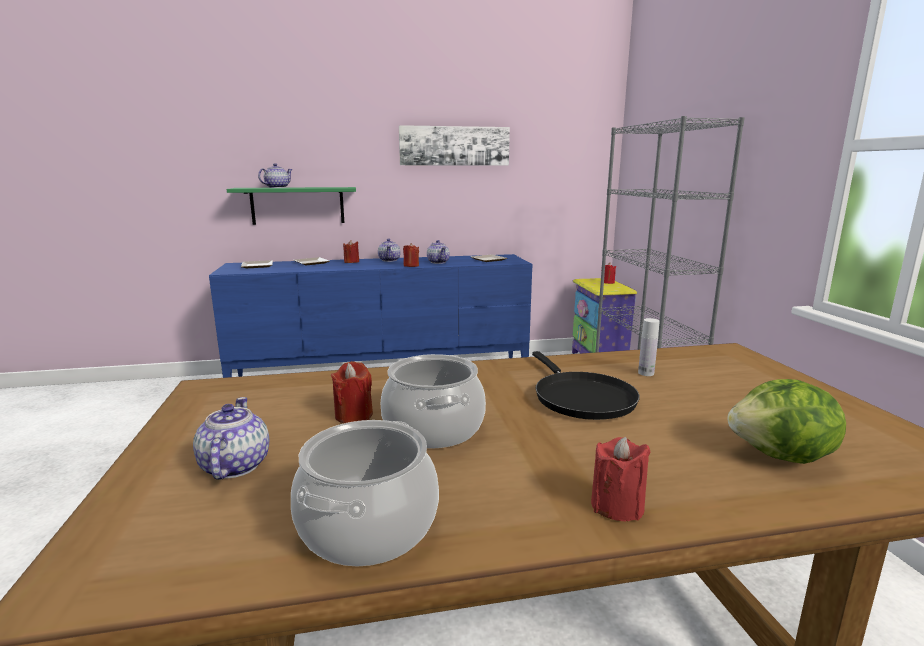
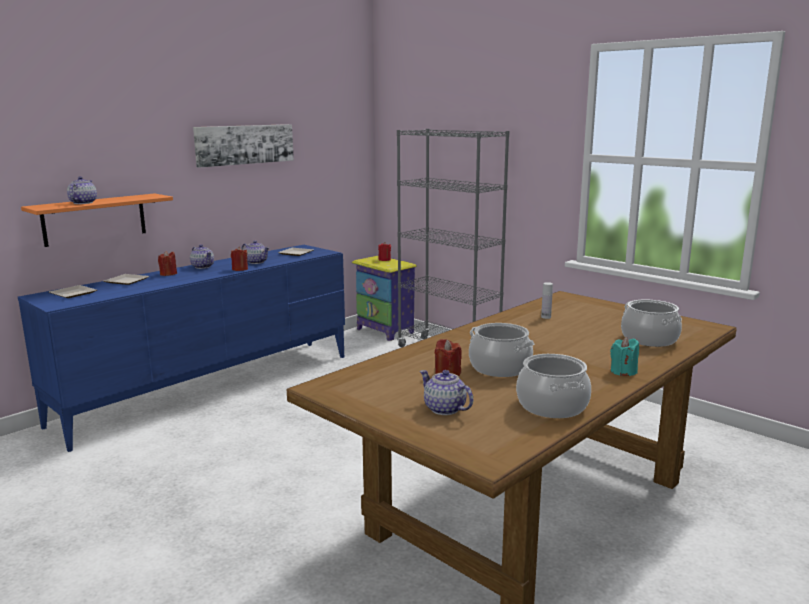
camera: 35 degrees left, 0 degrees up
(297, 205) = (94, 219): green shelf -> orange shelf
(580, 398) = (538, 336): black frying pan -> none
(617, 506) = (623, 372): red candle -> turquoise candle
(781, 457) = (650, 339): lettuce -> cooking pot

